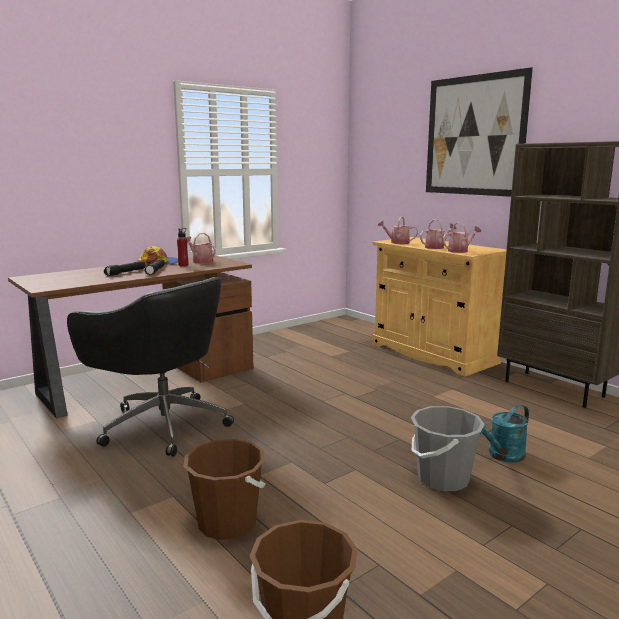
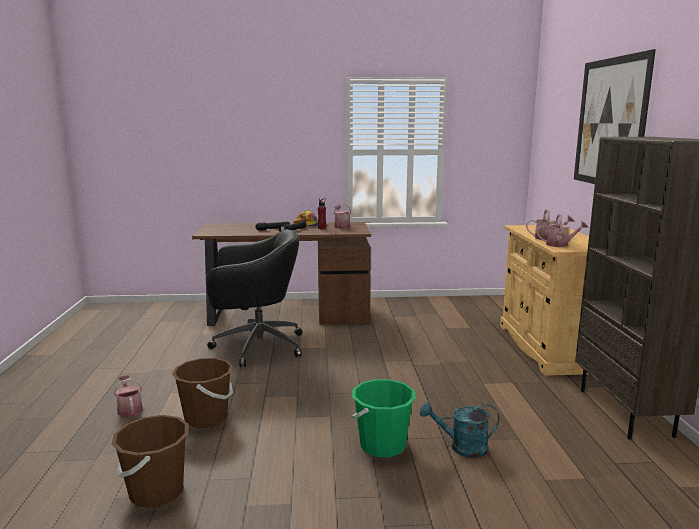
camera: 35 degrees right, 0 degrees up
(162, 424) = (256, 346): black office chair -> black office chair turned 75 degrees counterclockwise
(397, 242) = (524, 229): watering can -> watering can (129, 409)
(443, 479) = (382, 445): grey bucket -> green bucket

